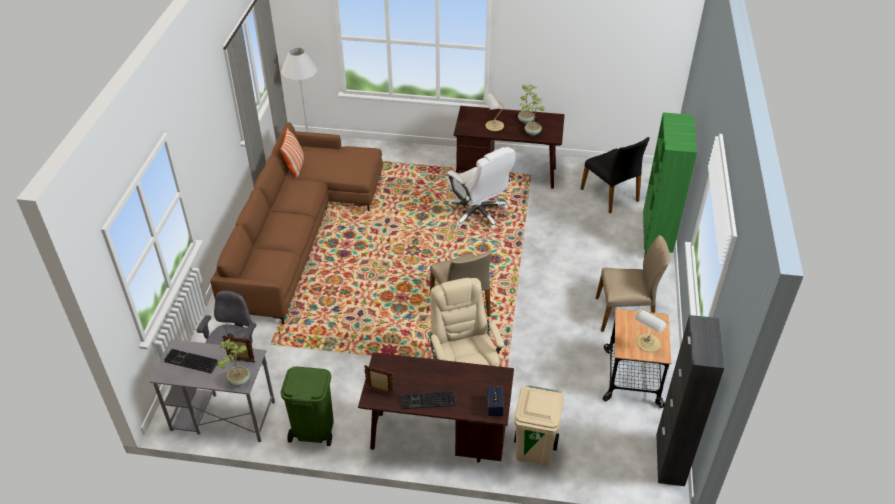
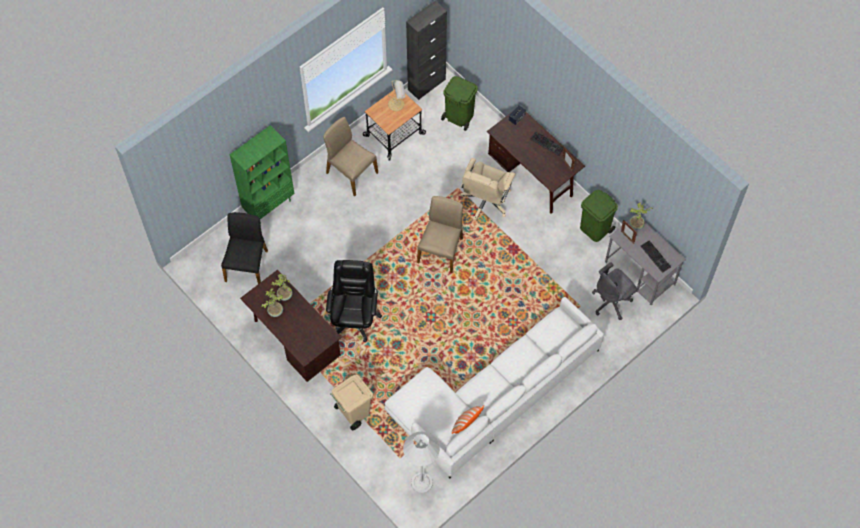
camera: 140 degrees left, 20 degrees up
(300, 230) = (492, 396): brown sofa -> white sofa
(478, 213) = (354, 318): white office chair -> black office chair
(493, 125) = (304, 324): table lamp -> none
(535, 451) = (488, 135): beige trash can -> beige trash can (353, 412)
(591, 448) = (459, 116): none -> green trash can

